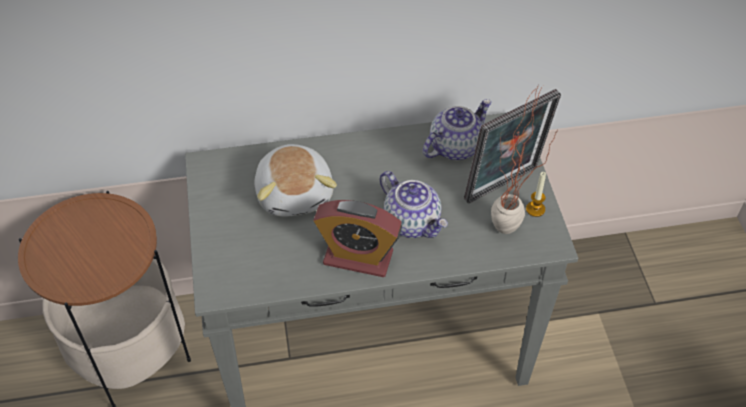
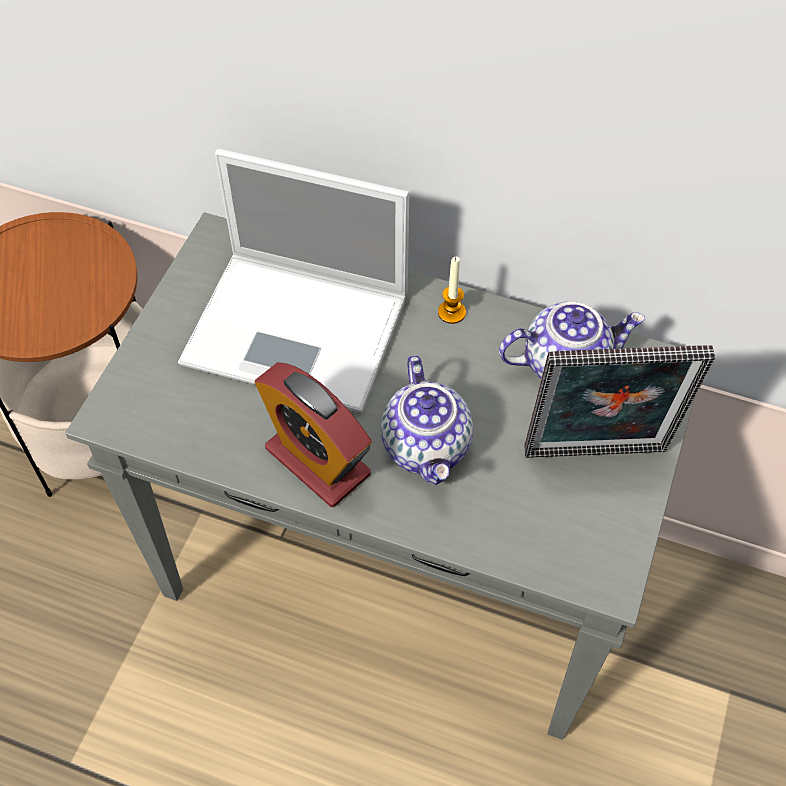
camera: 30 degrees right, 5 degrees up
(295, 193) = (300, 330): plush toy -> laptop
(508, 236) = (550, 536): potted plant -> none
(535, 209) = (620, 515): candle -> candle (451, 312)

